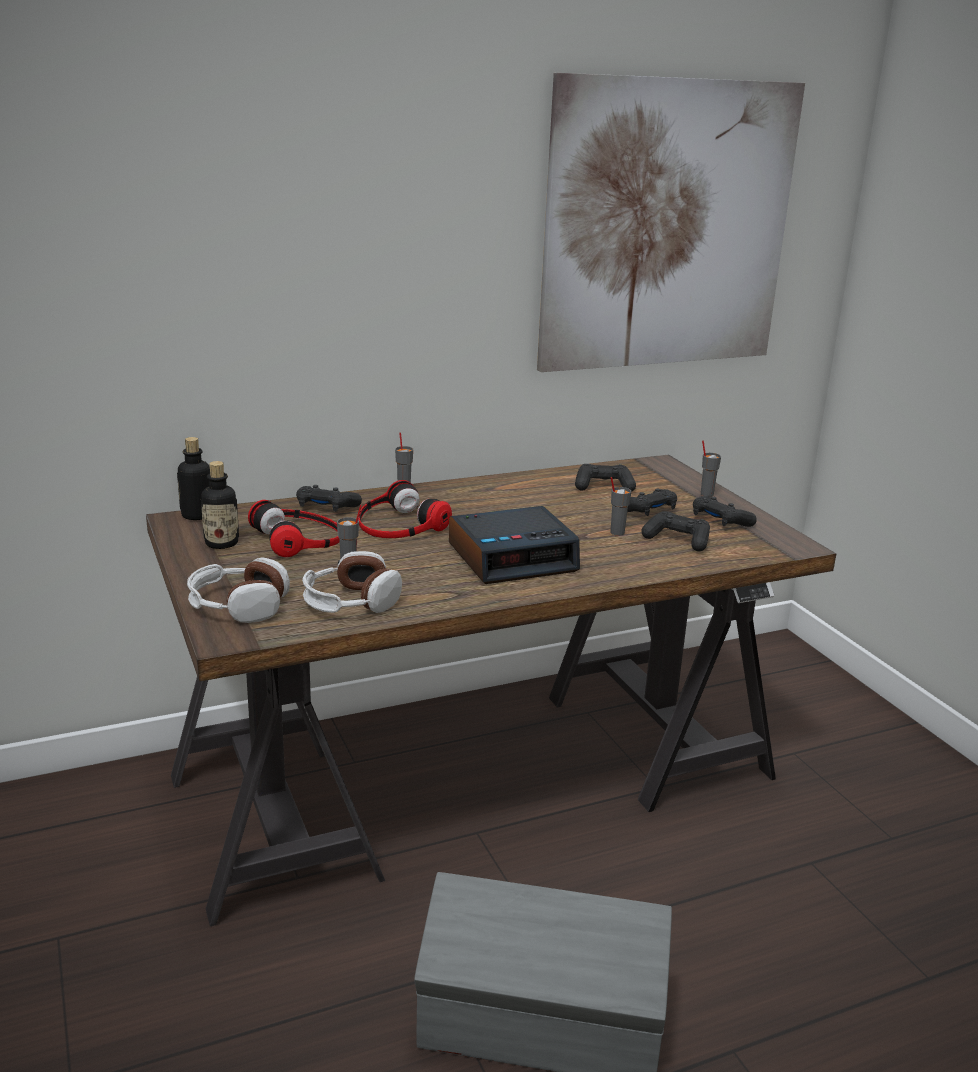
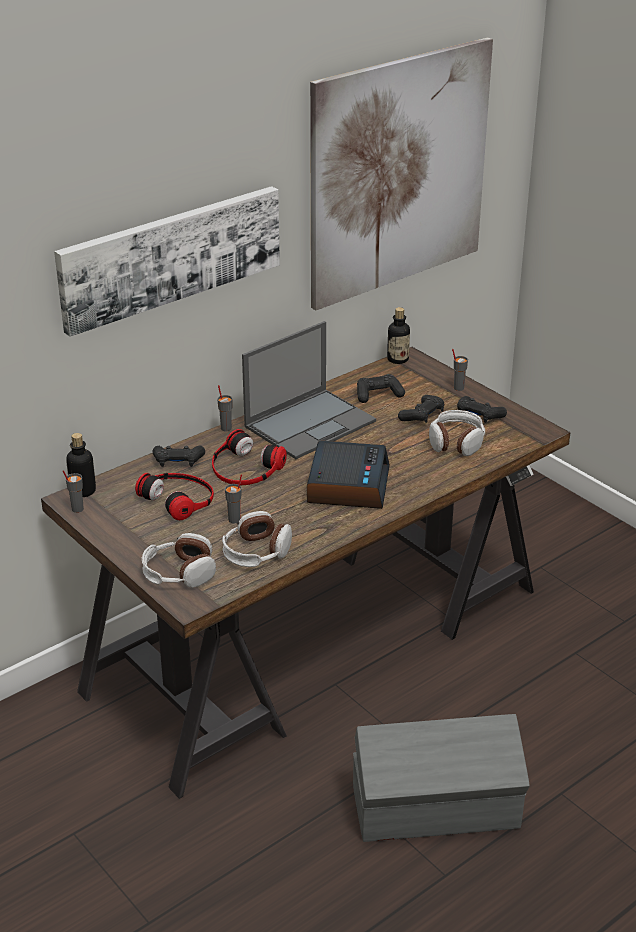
camera: 15 degrees left, 10 degrees up
(221, 543) = (123, 516): bottle -> bottle (397, 359)
(348, 249) = (170, 256): none -> picture
(506, 498) = (311, 423): none -> laptop
(513, 557) = (347, 484): alarm clock -> alarm clock turned 45 degrees counterclockwise
(616, 532) = (409, 443): grey cup -> grey cup (77, 509)
(677, 540) = (456, 442): black game controller -> headphones

